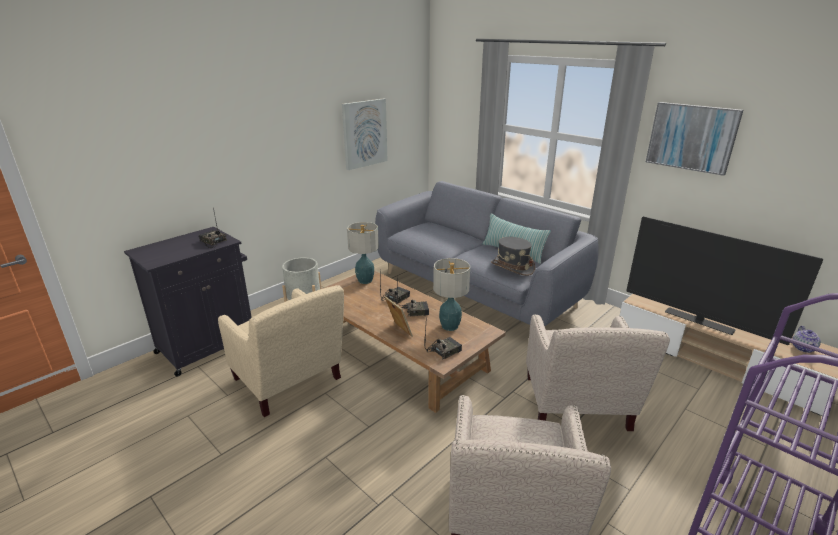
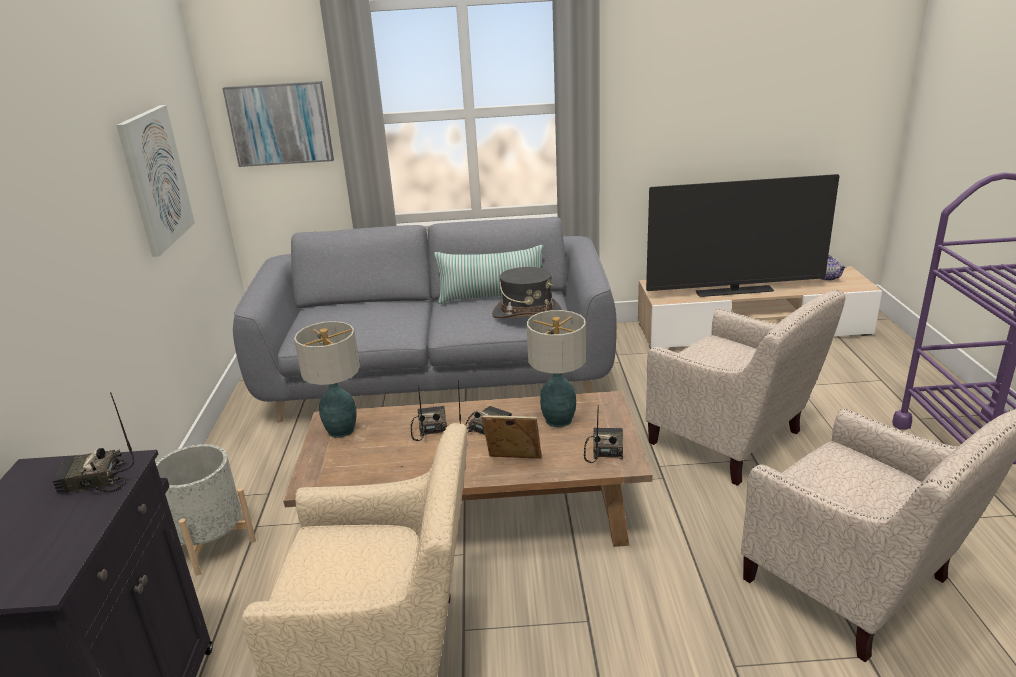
camera: 45 degrees left, 0 degrees up
(691, 137) = (659, 77): picture -> picture (280, 124)

